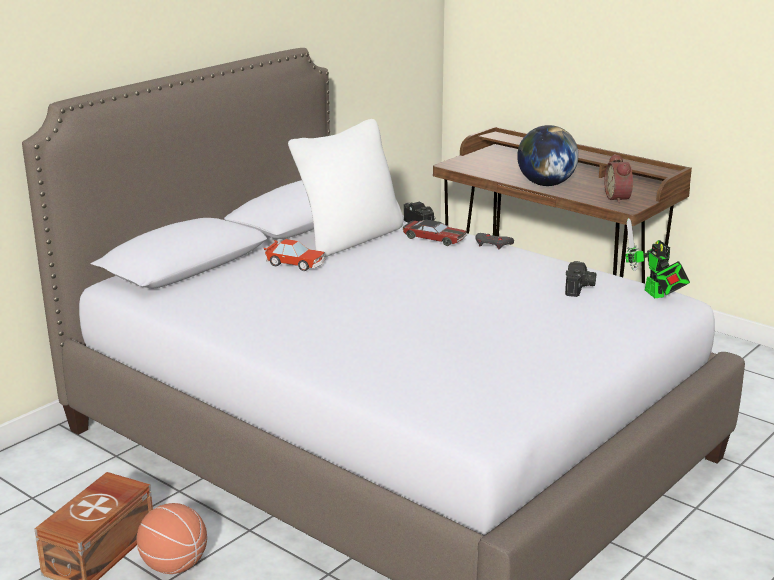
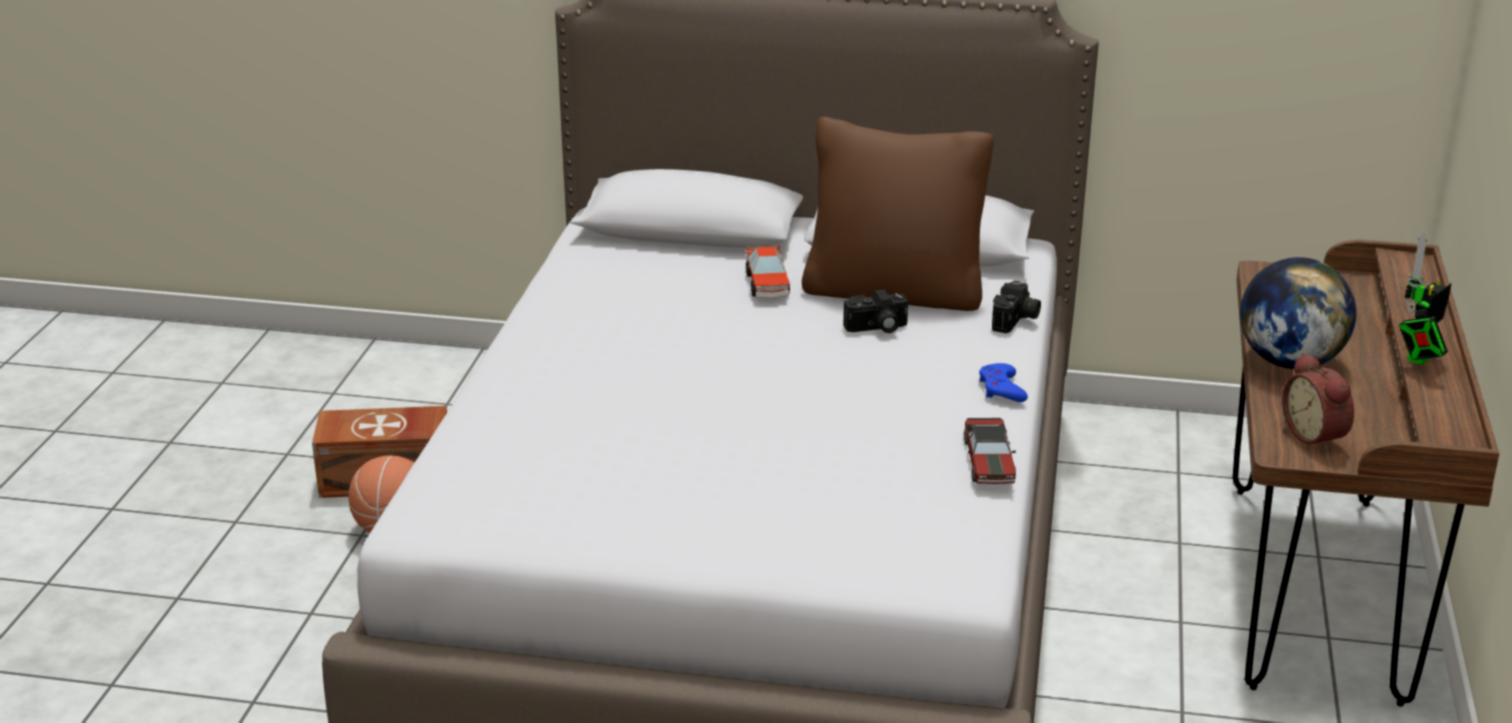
camera: 60 degrees right, 5 degrees up
(349, 238) = (894, 291): white pillow -> brown pillow
(434, 239) = (967, 344): toy car -> toy car (989, 462)
(492, 244) = (1001, 389): grey game controller -> blue game controller
(580, 288) = (915, 491): camera -> camera (877, 328)
(619, 198) = (1317, 436): alarm clock -> alarm clock turned 75 degrees counterclockwise
(656, 295) = (961, 557): toy robot -> toy robot (1419, 359)

